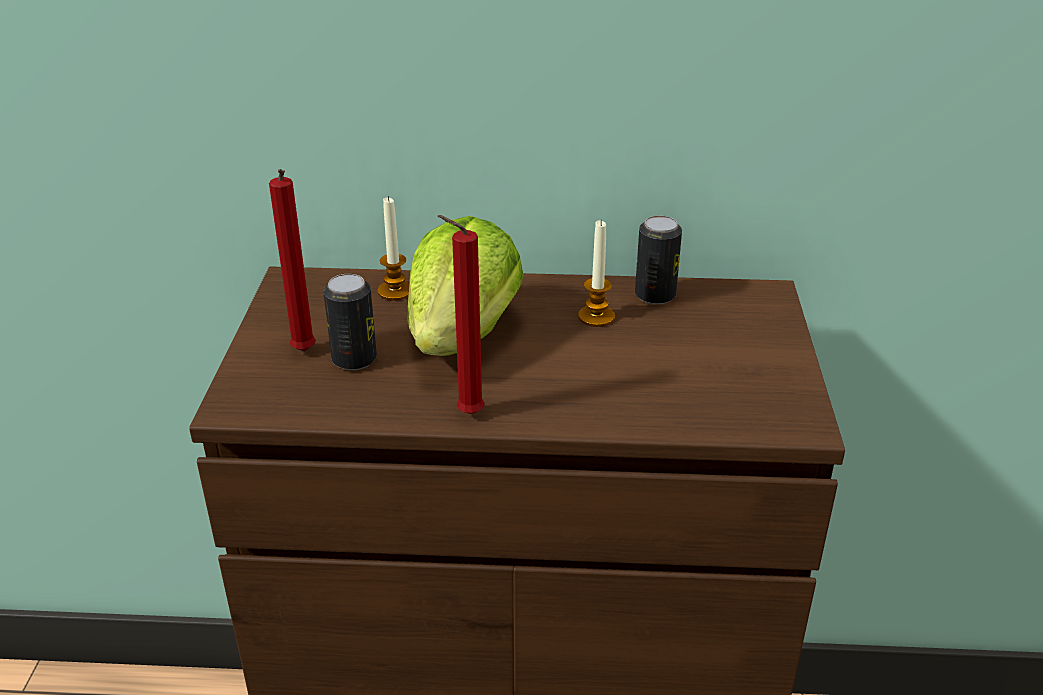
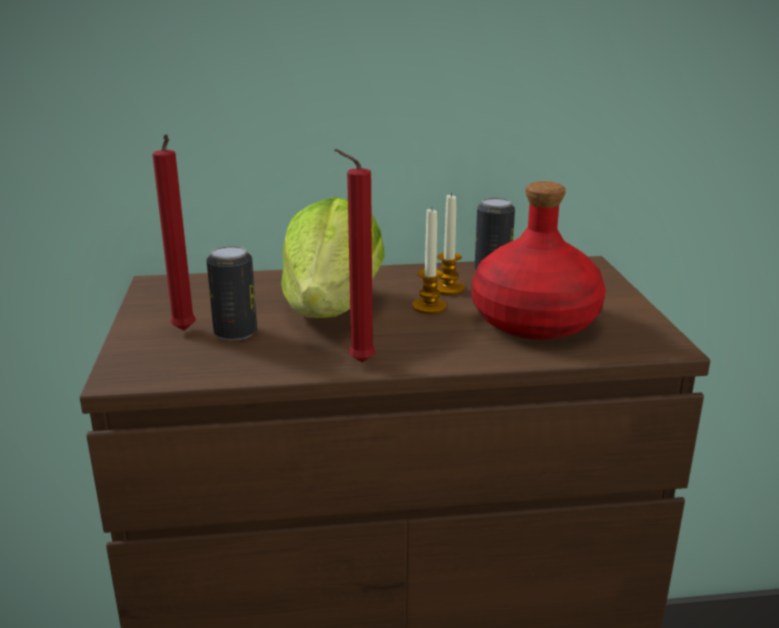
camera: 10 degrees left, 10 degrees down
(395, 291) = (259, 284): candle -> candle (429, 307)
(671, 374) = (533, 321): none -> red bottle

